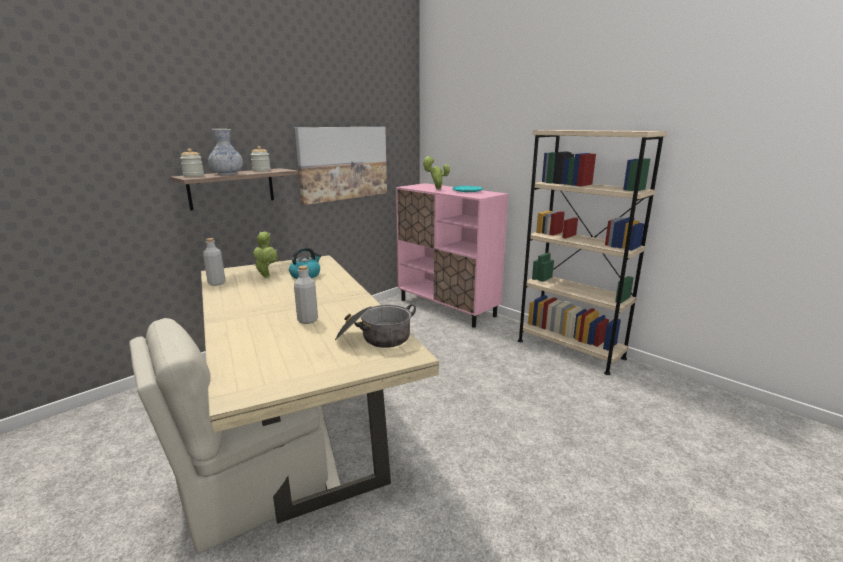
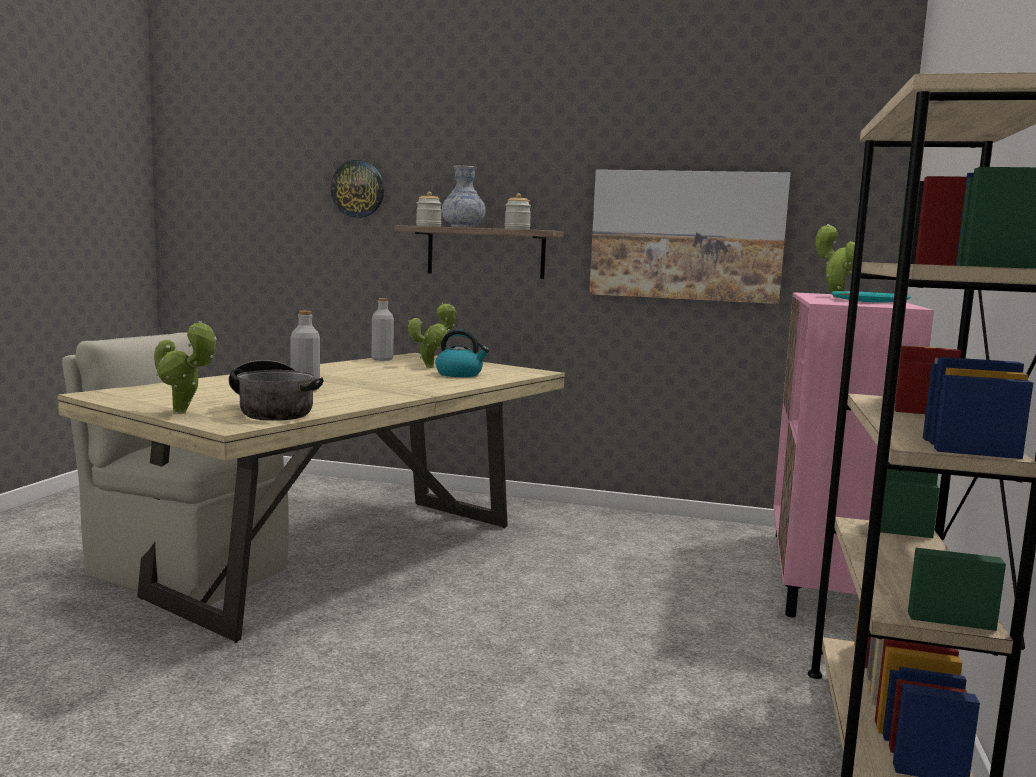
camera: 60 degrees right, 10 degrees down
(107, 149) = (358, 189): none -> wall clock
(355, 366) = (183, 413): none -> potted plant

